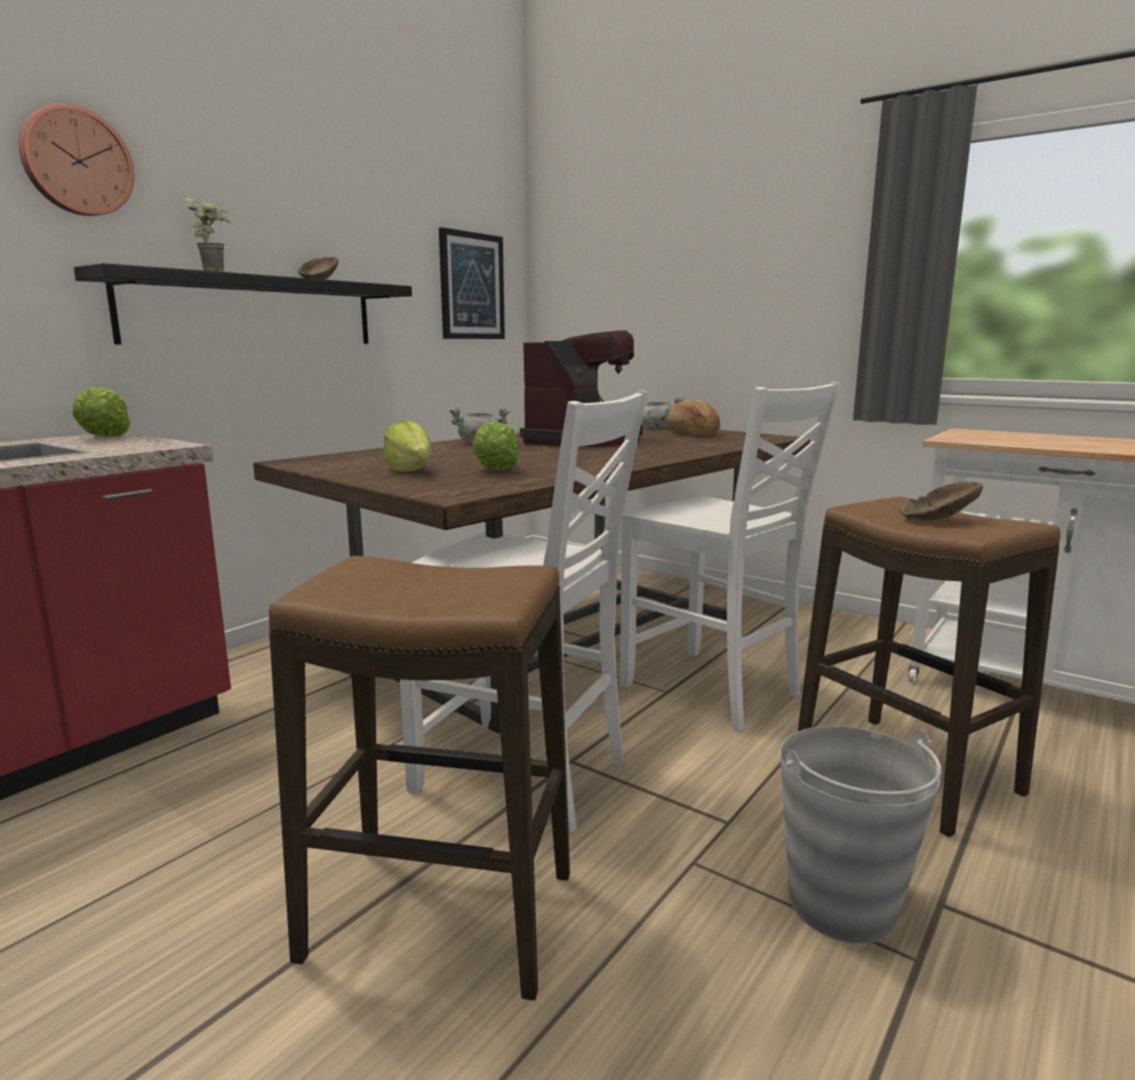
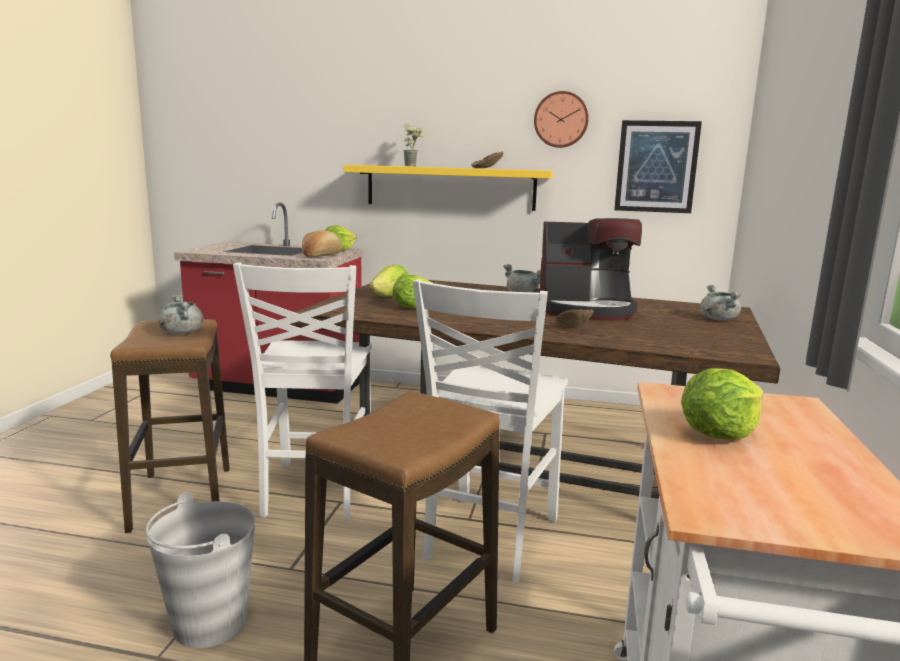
camera: 65 degrees right, 0 degrees up
(76, 162) = (363, 113): wall clock -> wall clock (561, 119)
(255, 311) = (450, 187): black shelf -> yellow shelf
(431, 575) = (181, 332): none -> grey cooking pot
(692, 433) = (702, 330): bread -> bread (321, 256)
(935, 519) = (401, 424): brown bowl -> brown bowl (572, 327)
(1045, 442) = (719, 434): none -> lettuce

